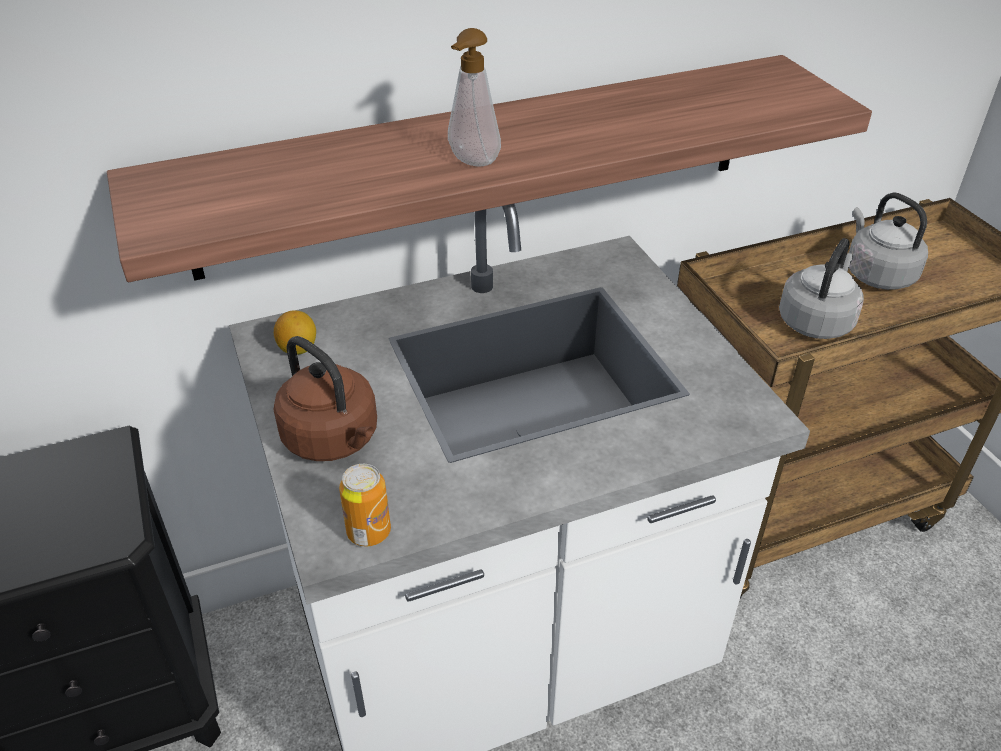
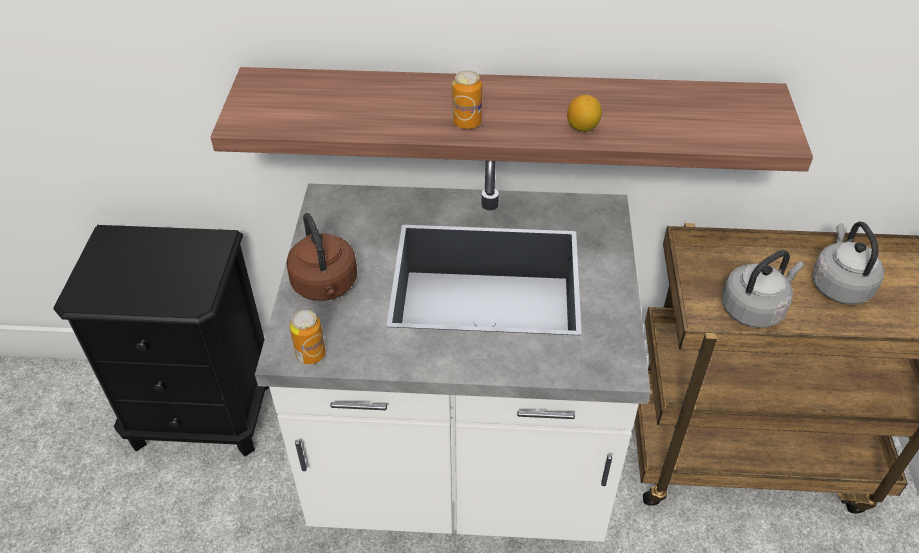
camera: 25 degrees right, 5 degrees up
(298, 349) = (340, 214): lemon -> lemon (582, 127)
(471, 163) = (466, 122): soap dispenser -> can

